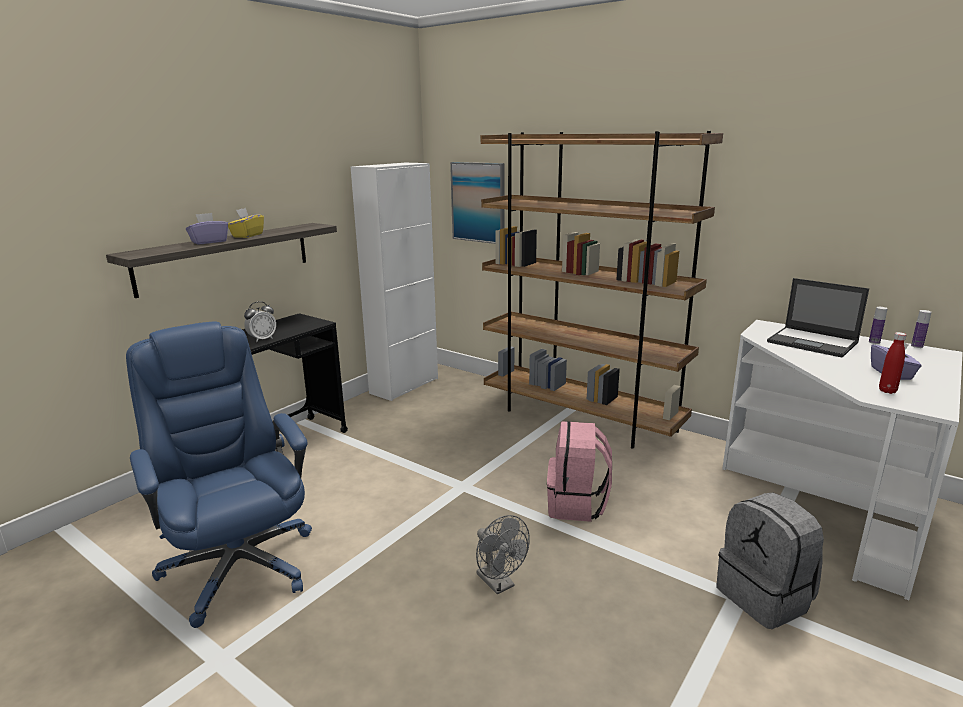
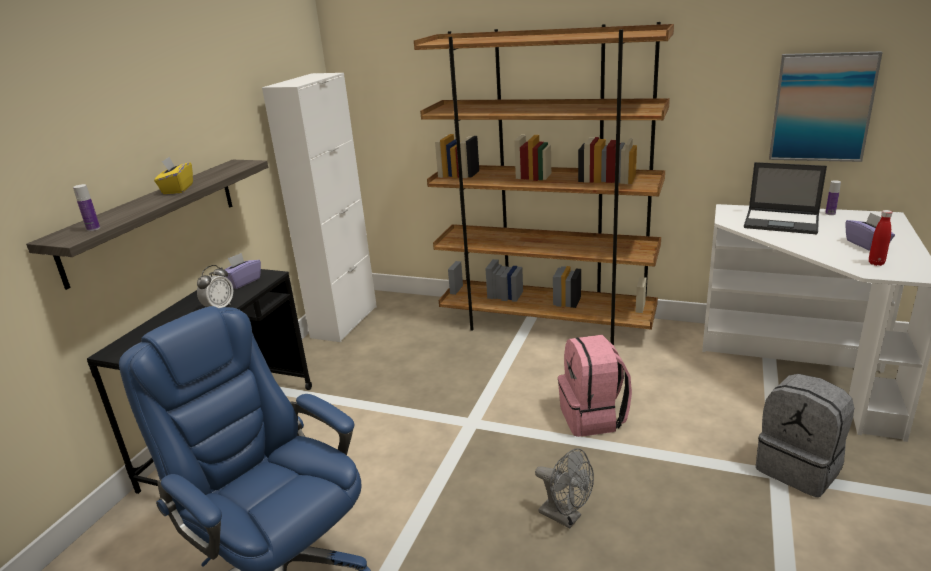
camera: 15 degrees left, 5 degrees up
(209, 242) = (141, 205): purple tissue box -> purple tissue box (242, 282)
(478, 202) = (400, 110): picture -> picture (821, 107)
(917, 346) = (865, 212): bottle -> bottle (93, 229)

